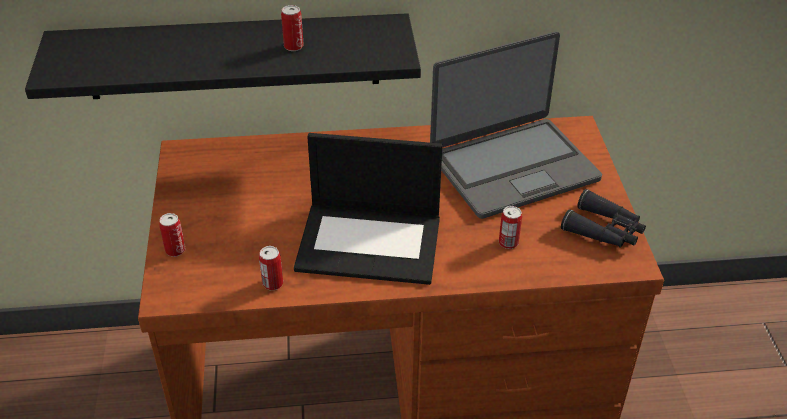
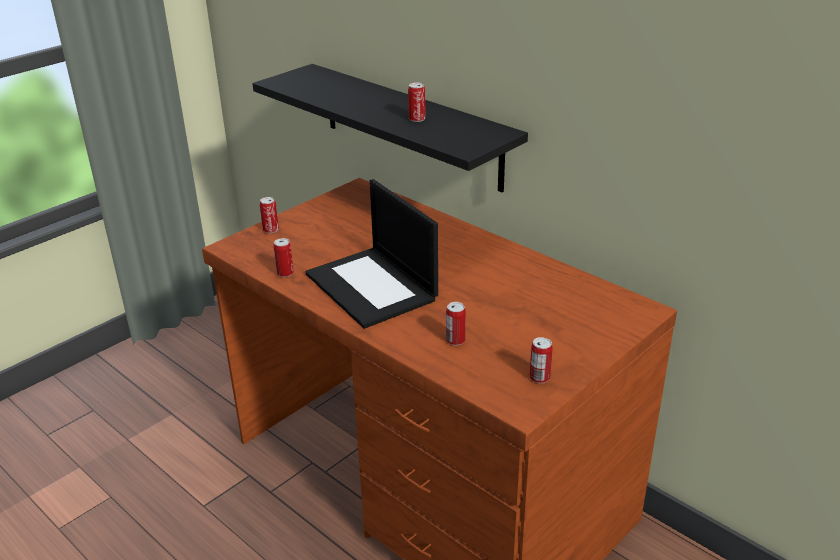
camera: 50 degrees right, 10 degrees down
(513, 167) = (544, 303): laptop -> none
(604, 230) = (539, 377): black binoculars -> can

